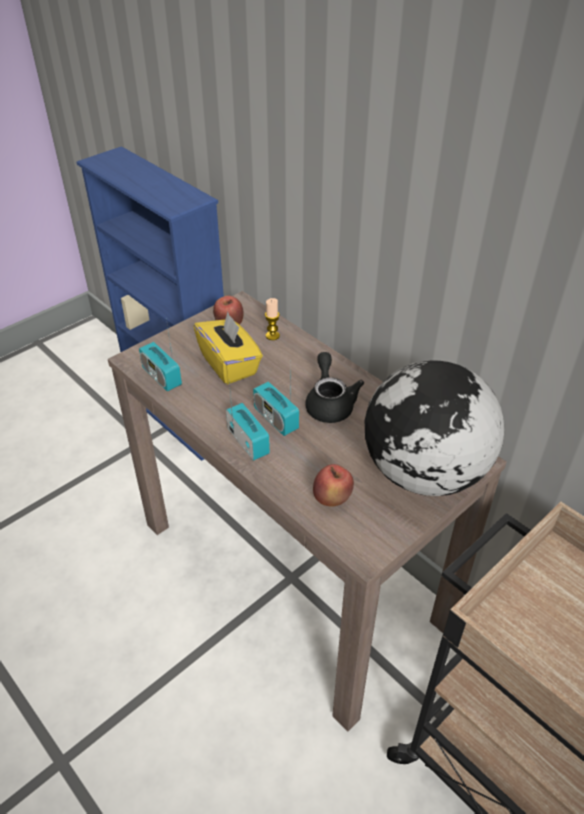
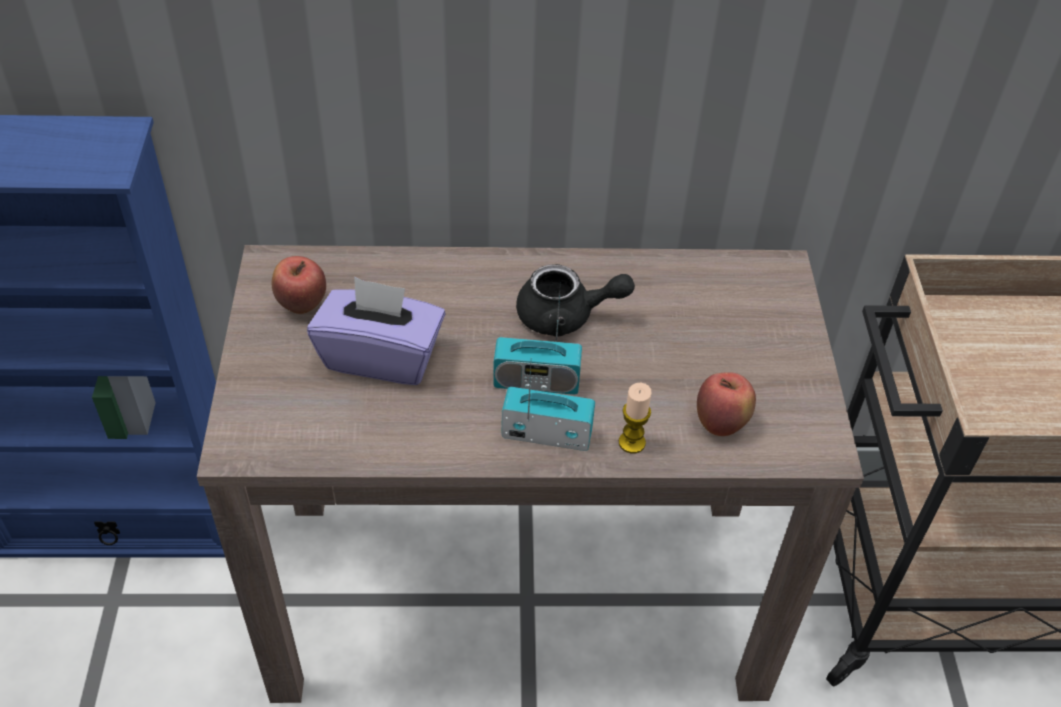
camera: 50 degrees left, 5 degrees up
(161, 376) = (317, 440): radio -> none
(229, 364) = (381, 356): yellow tissue box -> purple tissue box
(272, 336) = (379, 280): candle -> candle (632, 442)
(329, 403) = (566, 316): black teapot -> black teapot turned 150 degrees clockwise
(423, 473) = (758, 322): globe -> none

